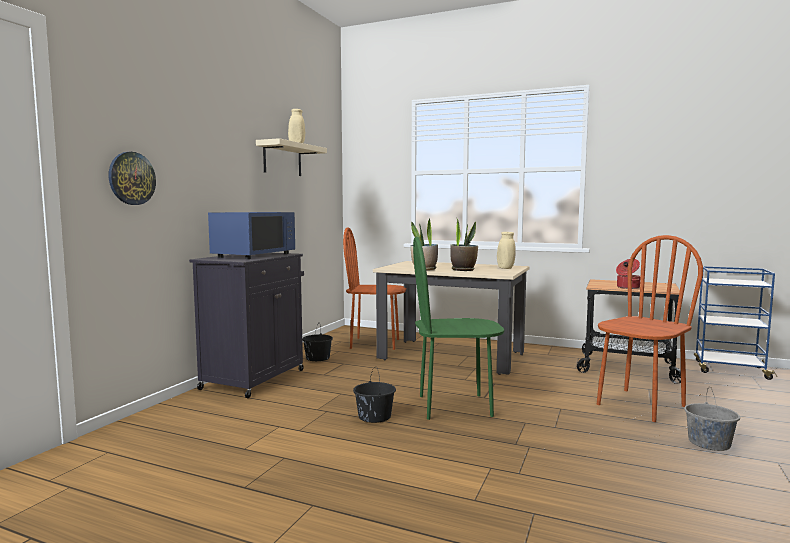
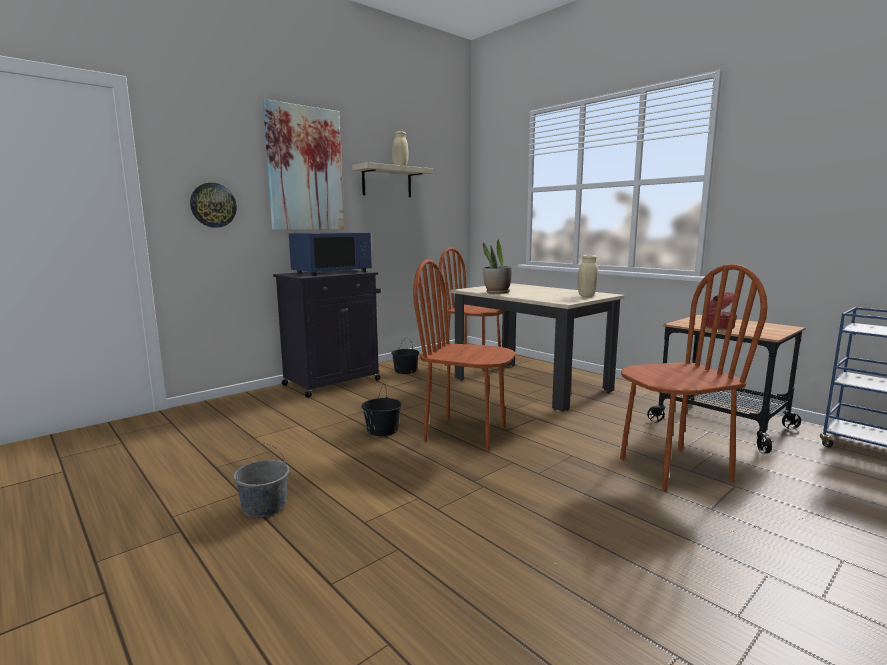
camera: 25 degrees right, 5 degrees up
(216, 142) = (305, 169): none -> picture
(454, 406) = (465, 434): green chair -> brown chair
(463, 270) = (535, 295): potted plant -> none
(709, 443) = (701, 529): grey bucket -> grey bucket (264, 507)

